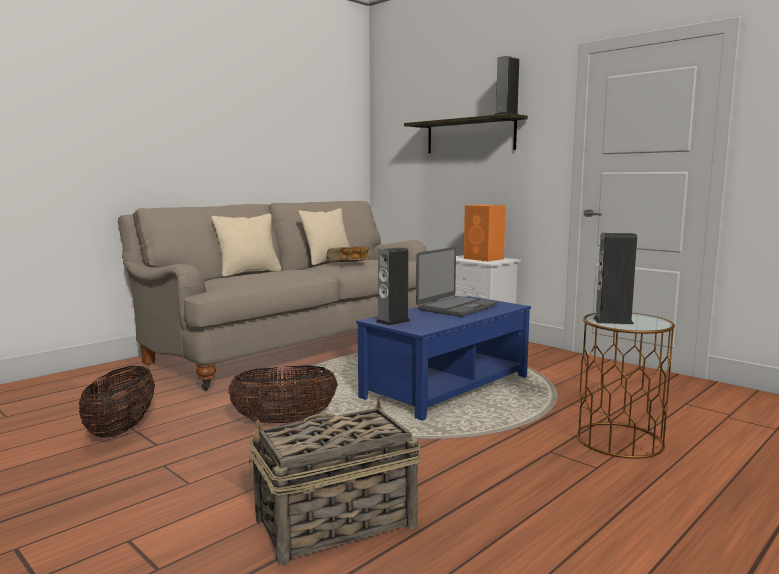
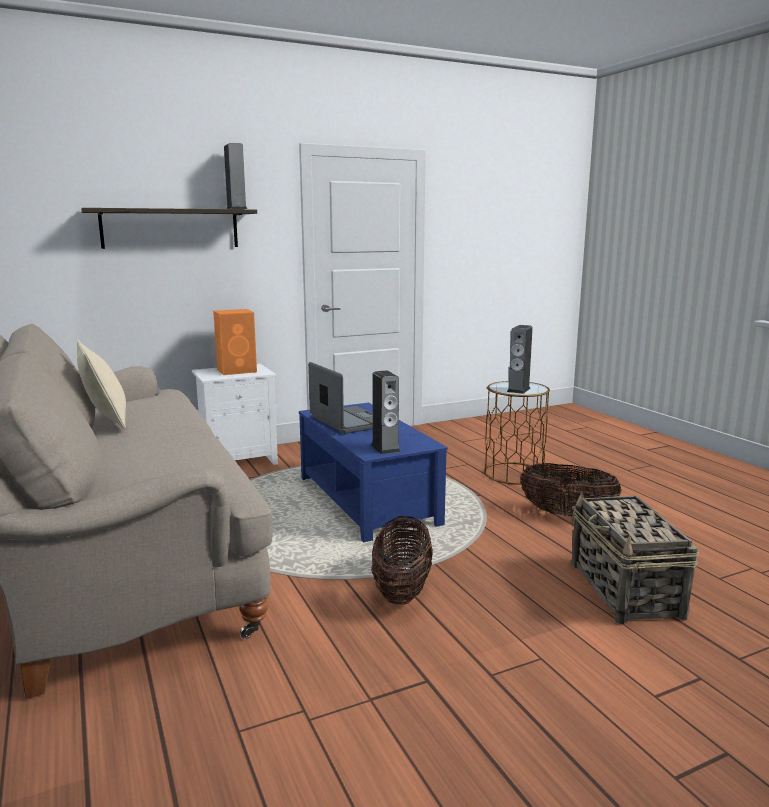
camera: 70 degrees left, 5 degrees up
(121, 429) = (356, 713): basket -> basket (567, 515)
(249, 273) = (109, 465): beige pillow -> none
(348, 263) = (160, 413): book -> none

